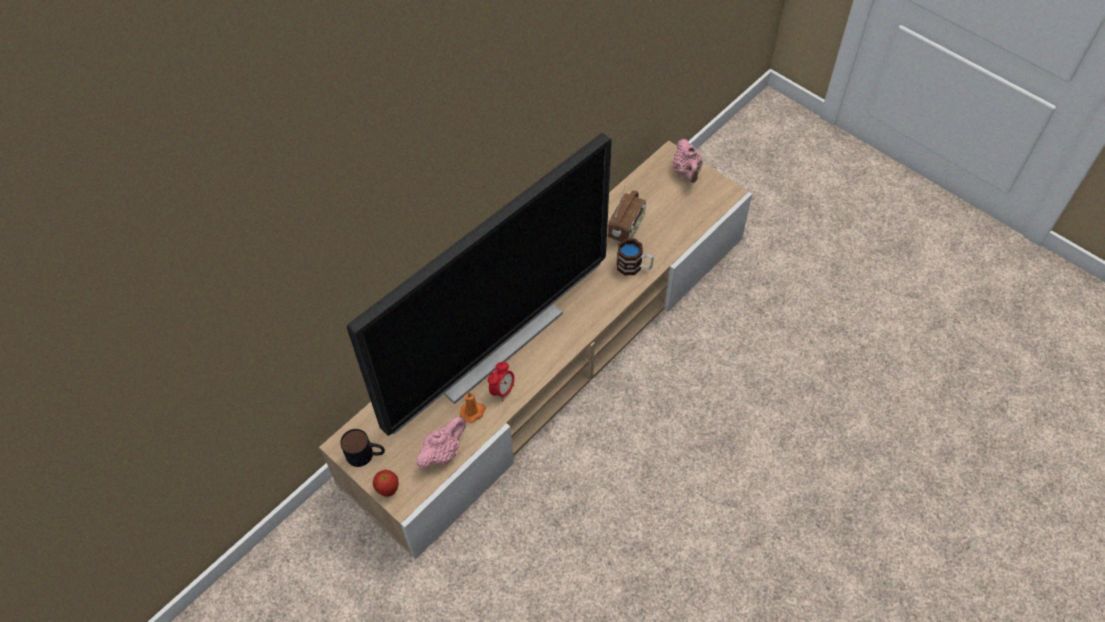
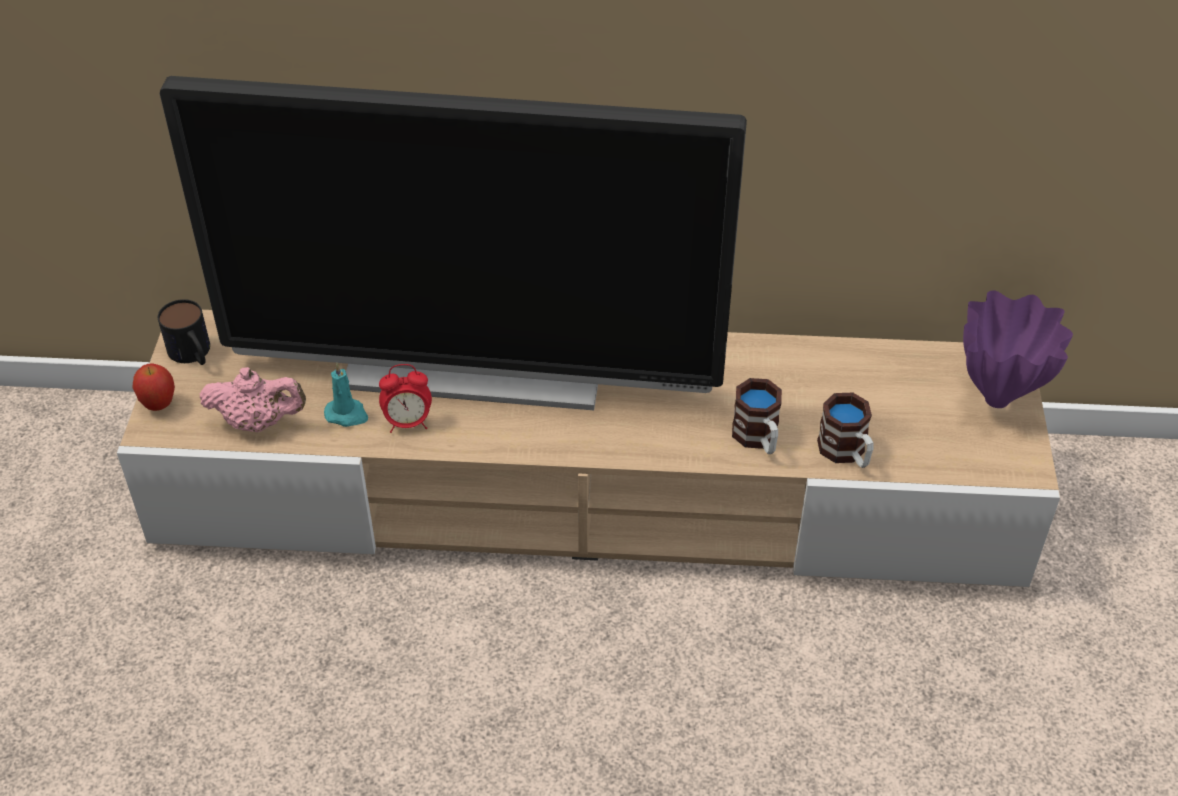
camera: 50 degrees right, 10 degrees down
(473, 412) = (347, 414): orange candle -> turquoise candle
(626, 228) = (816, 391): radio -> none
(669, 243) = (846, 453): none -> mug
(687, 172) = (998, 398): pink teapot -> purple vase

